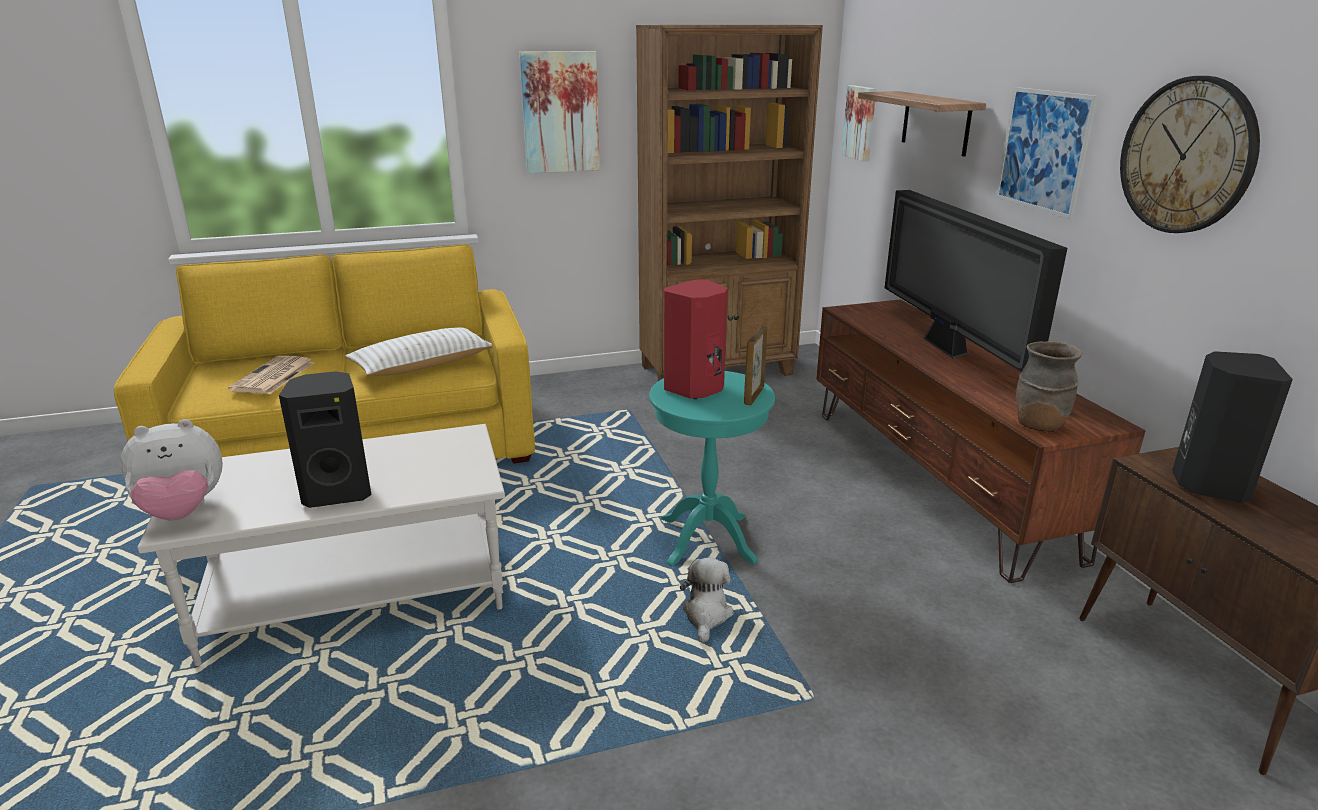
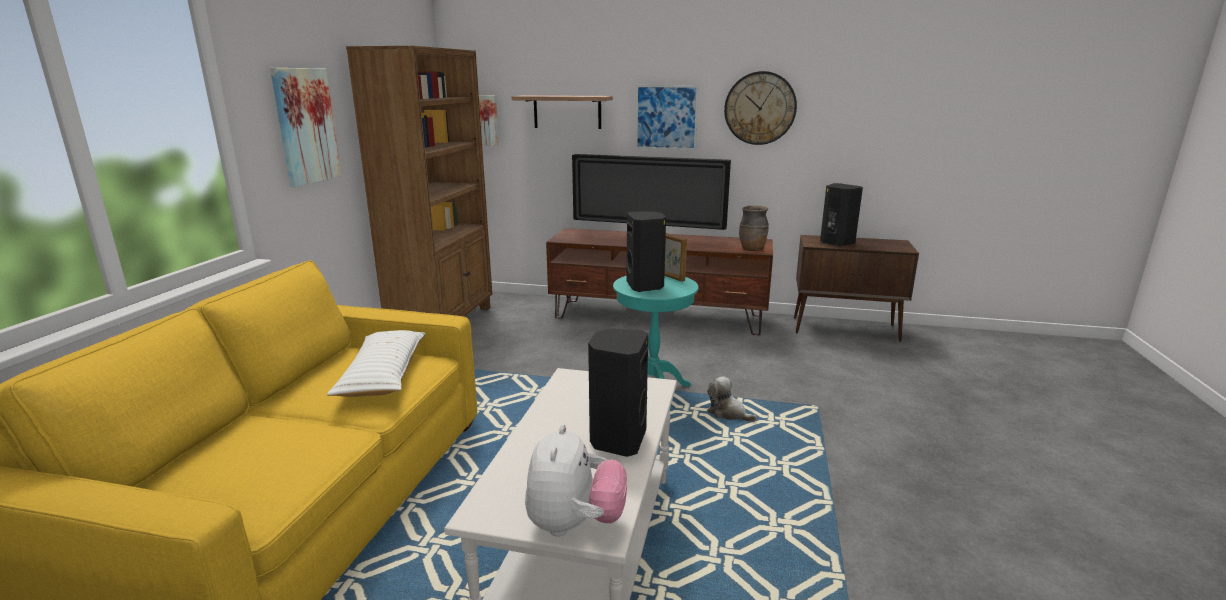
camera: 60 degrees left, 5 degrees down
(273, 377) = (276, 451): newspaper -> none
(695, 389) = (645, 286): red speaker -> black speaker

